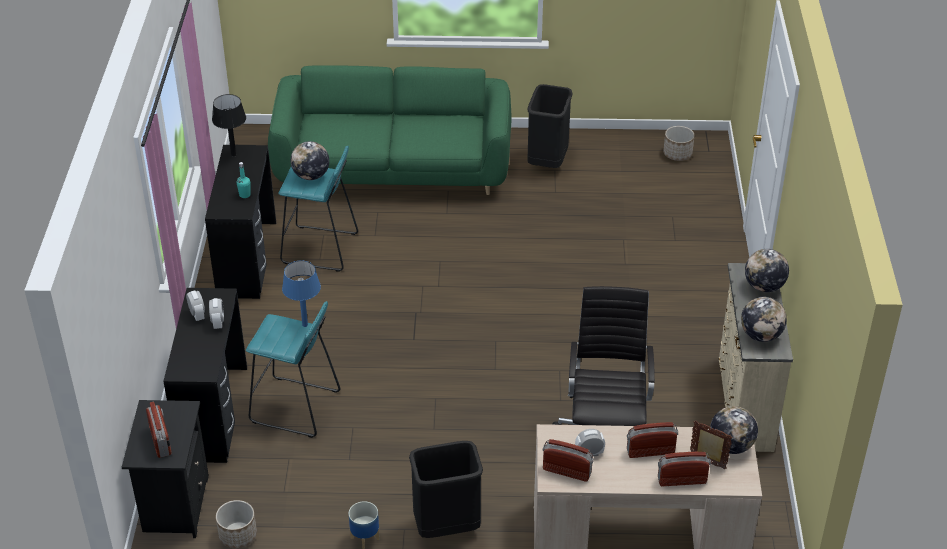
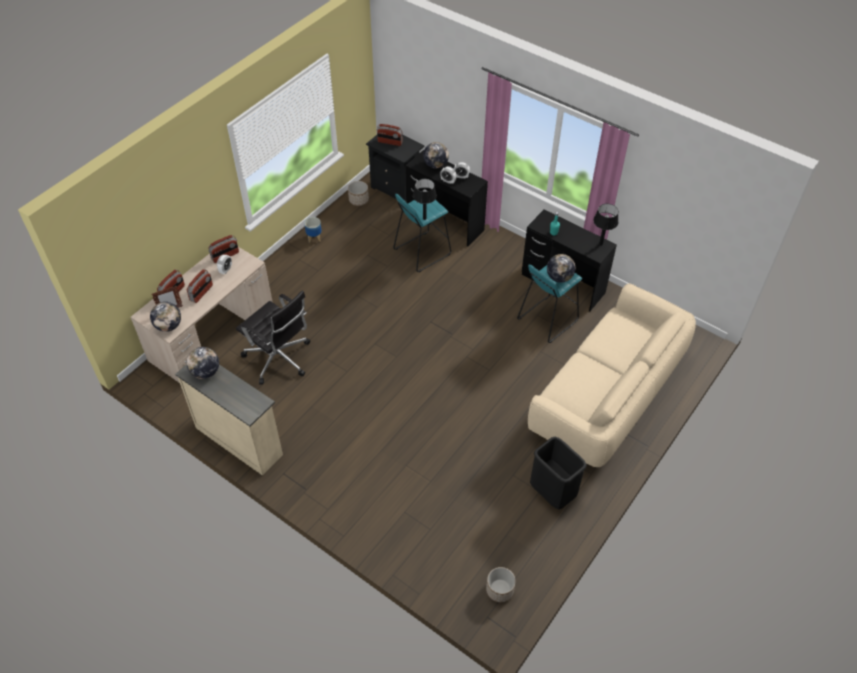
camera: 125 degrees right, 10 degrees up
(305, 324) = (424, 218): blue table lamp -> black table lamp
(393, 169) = (607, 396): green sofa -> beige sofa
(447, 526) = (291, 268): black trash can -> none
(764, 287) = (237, 403): globe -> globe (435, 165)

